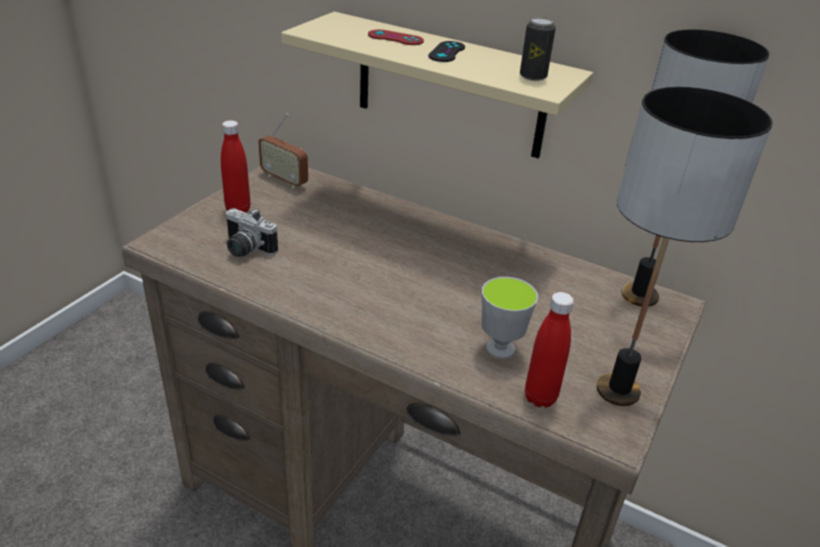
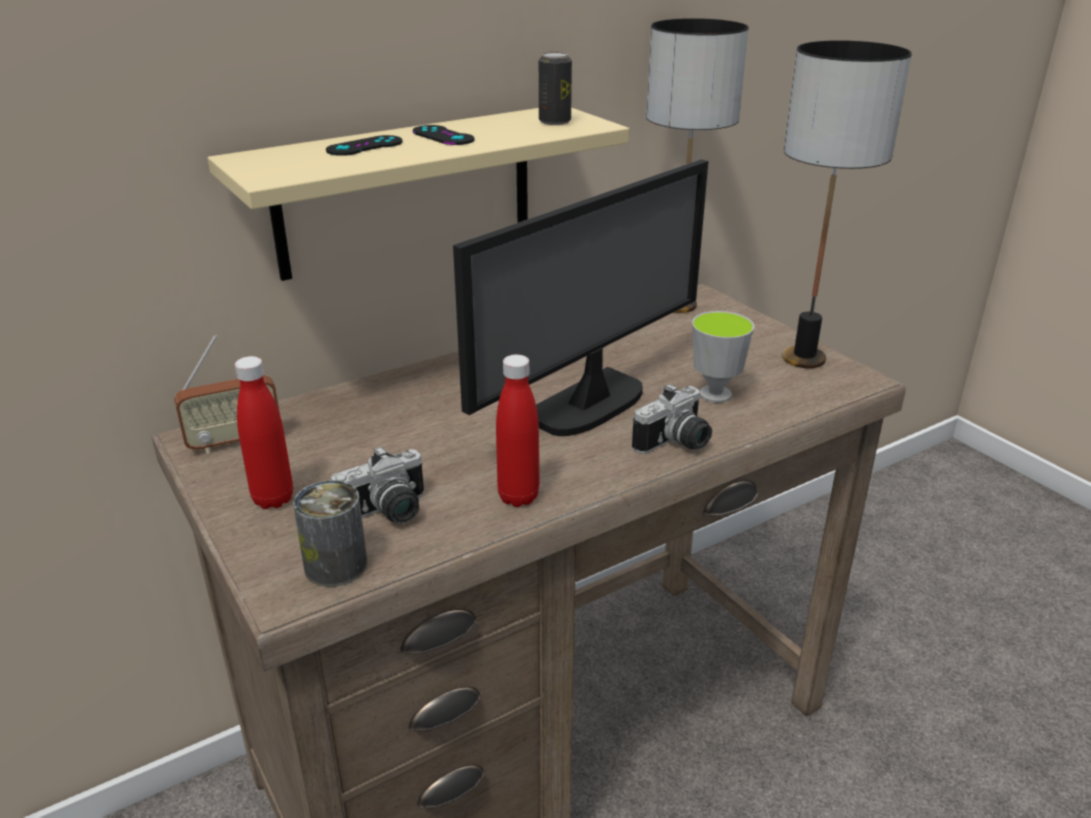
camera: 60 degrees left, 5 degrees down
(189, 248) = (336, 566): none -> can
(395, 38) = (364, 146): red game controller -> black game controller
(406, 344) = (677, 444): none -> camera
(428, 290) = (589, 405): none -> monitor
(540, 397) = (796, 396): red bottle -> red bottle (518, 497)

